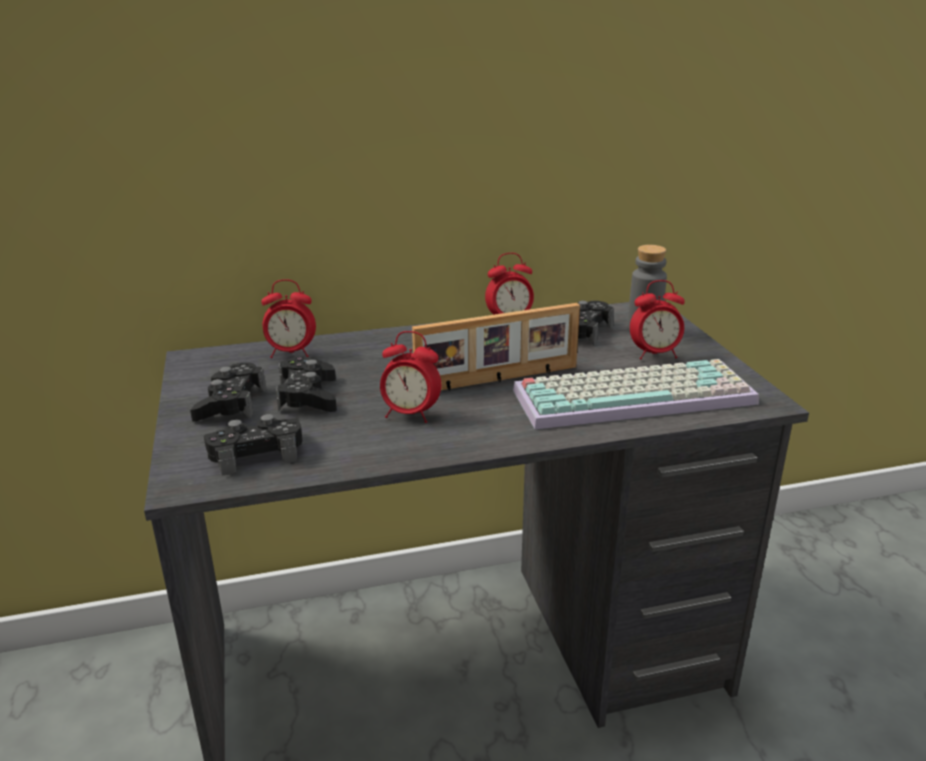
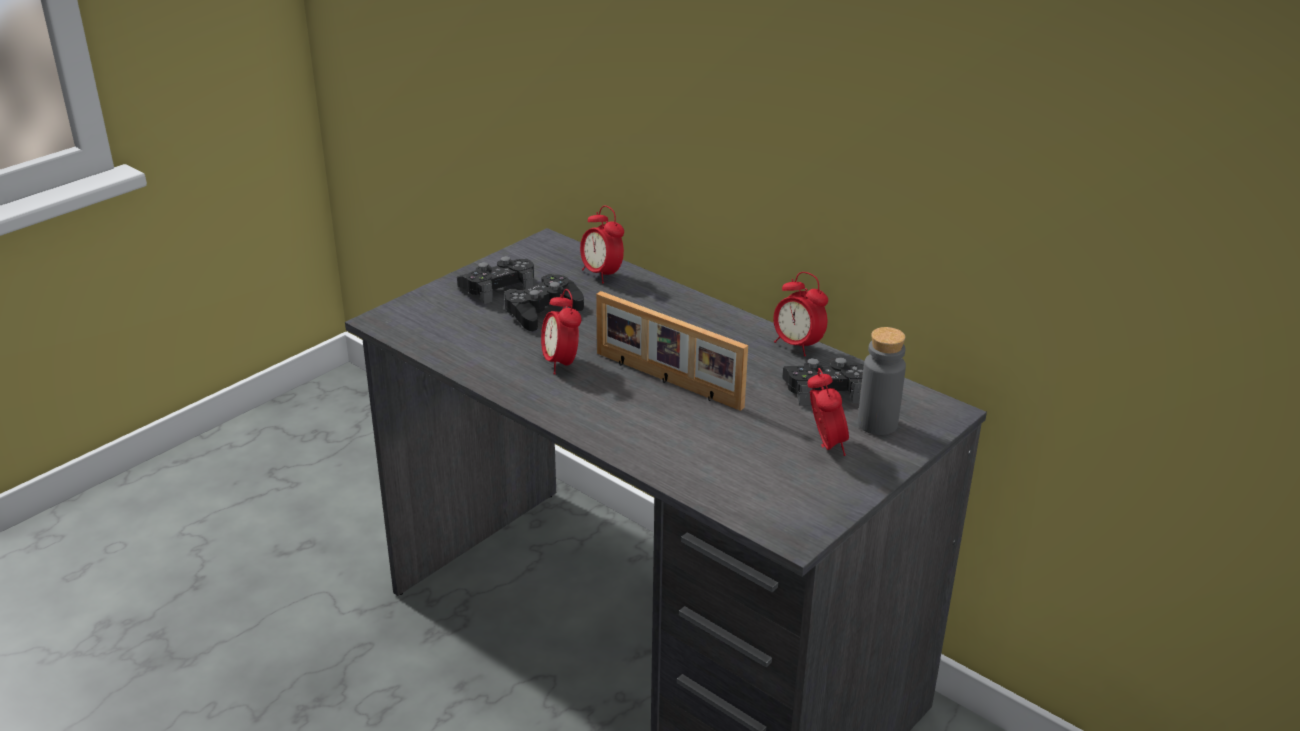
camera: 55 degrees right, 5 degrees up
(256, 453) = (443, 327): black game controller -> none
(634, 394) = (720, 457): keyboard -> none
(655, 354) = (825, 445): alarm clock -> alarm clock turned 150 degrees counterclockwise

